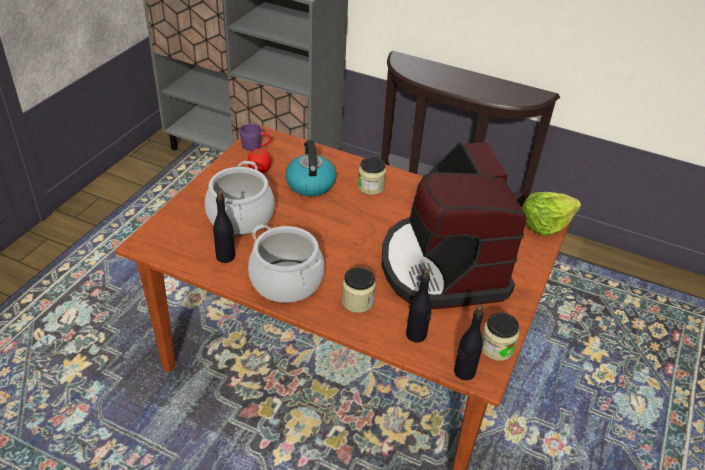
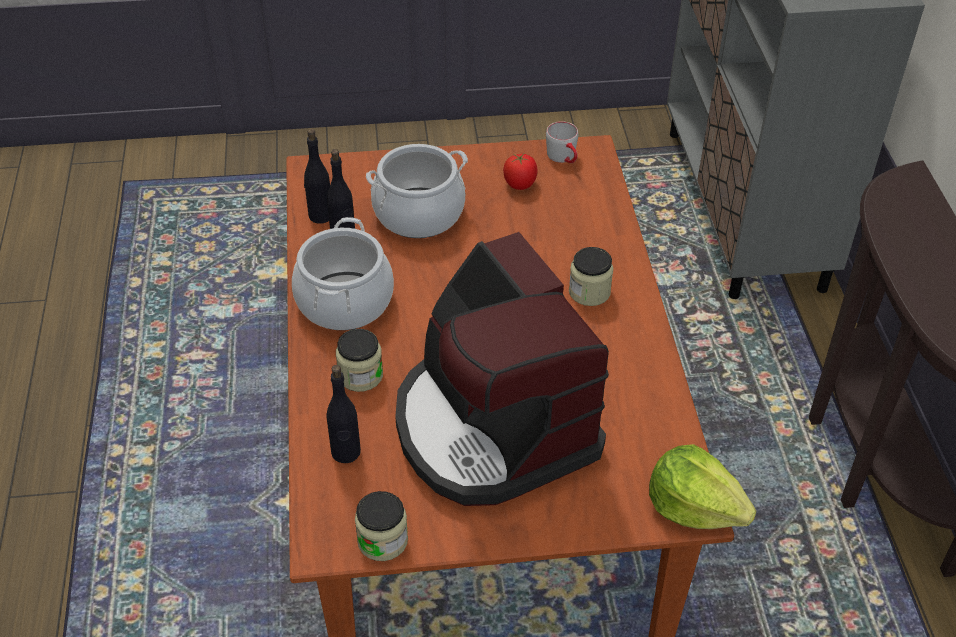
camera: 60 degrees right, 5 degrees up
(256, 146) = (564, 158): purple mug -> grey mug
(310, 183) = (538, 237): kettle -> none
(442, 267) = (492, 428): coffee machine -> coffee machine turned 75 degrees counterclockwise
(464, 372) = (316, 523): black bottle -> black bottle (320, 215)

